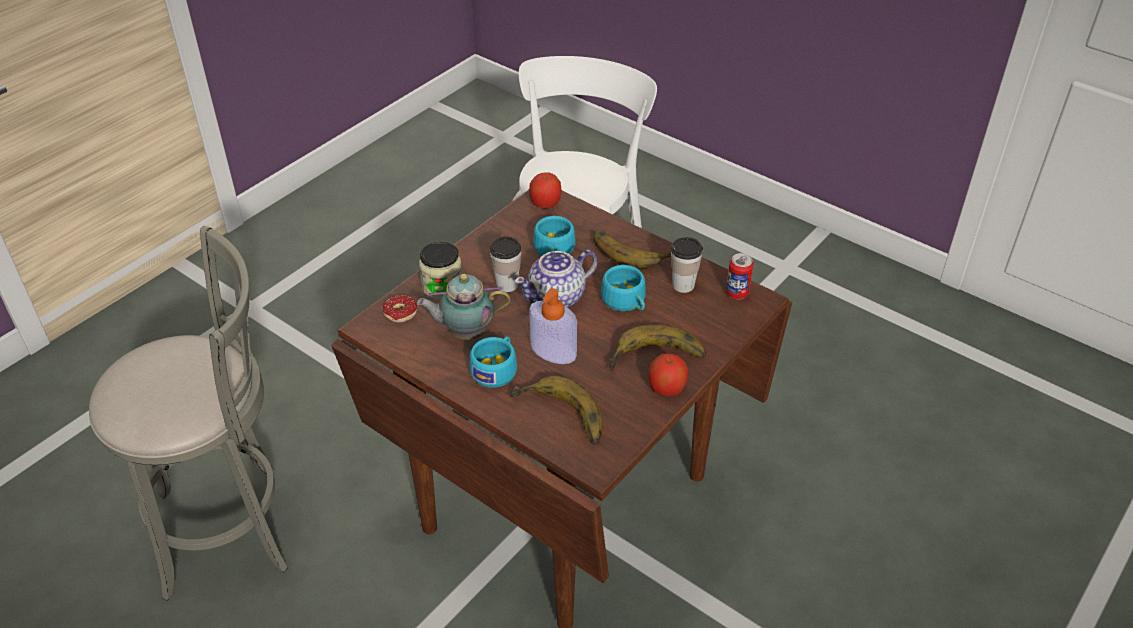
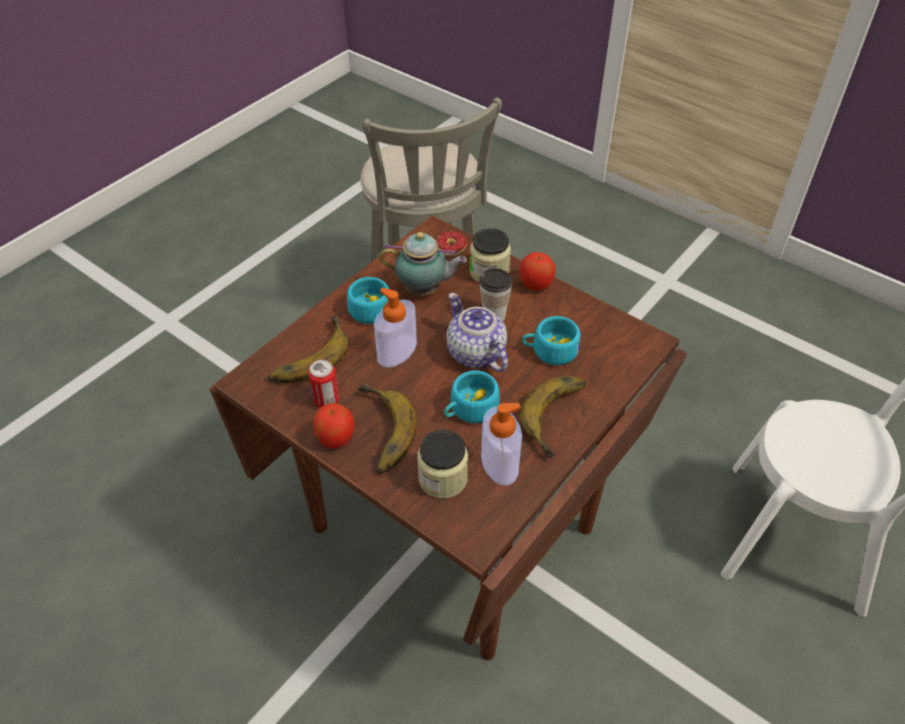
camera: 90 degrees right, 5 degrees up
(465, 333) = (424, 290): teapot -> teapot turned 105 degrees clockwise
(545, 204) = (633, 343): apple -> apple (535, 285)
(683, 285) = (499, 463): cup -> soap dispenser
(703, 318) = (443, 478): none -> jar
(737, 293) = (487, 517): can -> can (326, 400)

